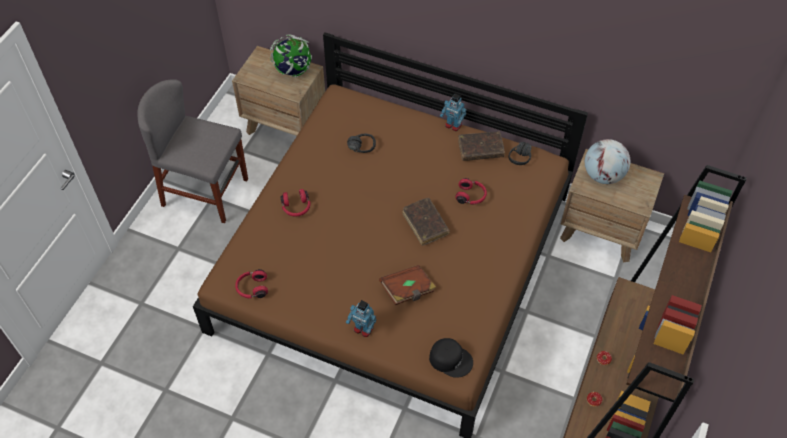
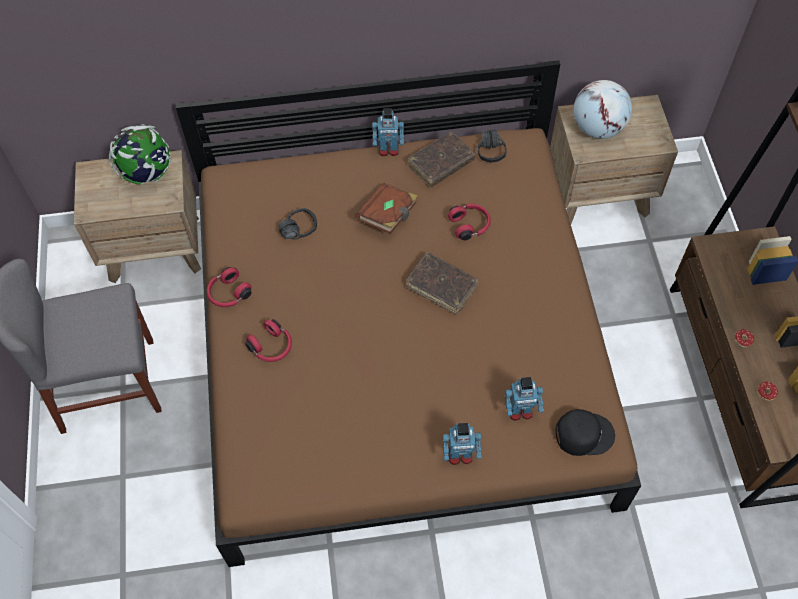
camera: 30 degrees left, 5 degrees up
(252, 288) = (289, 481): red headphones -> red headphones (228, 294)
(408, 290) = (477, 378): brown book -> brown book (388, 215)
(420, 324) = (520, 411): none -> toy robot

